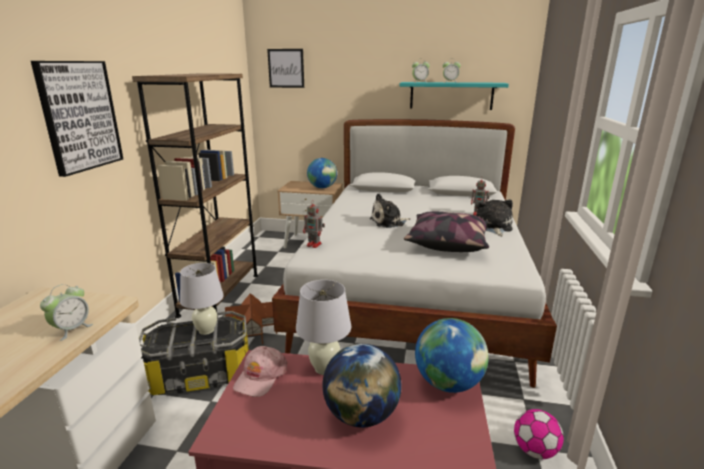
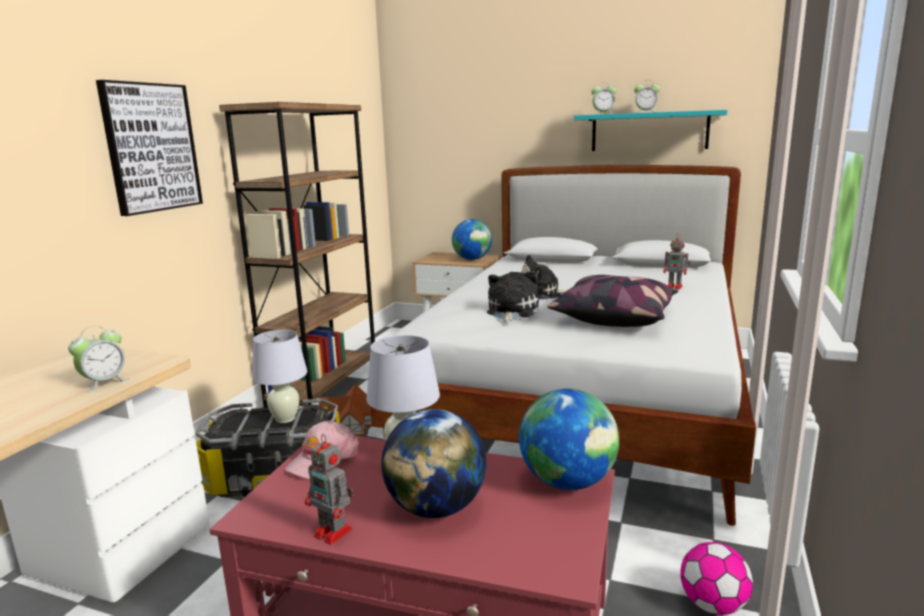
camera: 10 degrees right, 5 degrees down
(286, 68) = (429, 104): picture -> none
(314, 245) = (432, 316): toy robot -> toy robot (334, 533)
(493, 227) = (691, 302): plush toy -> plush toy (511, 312)

